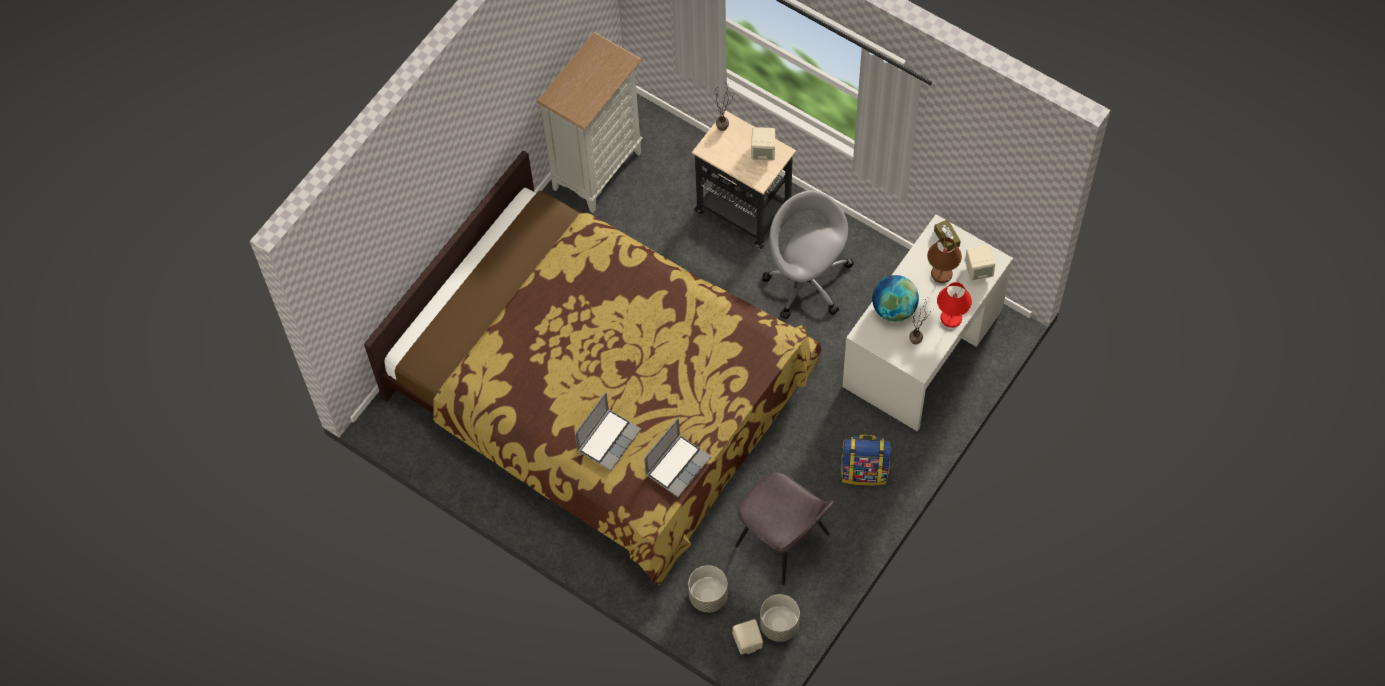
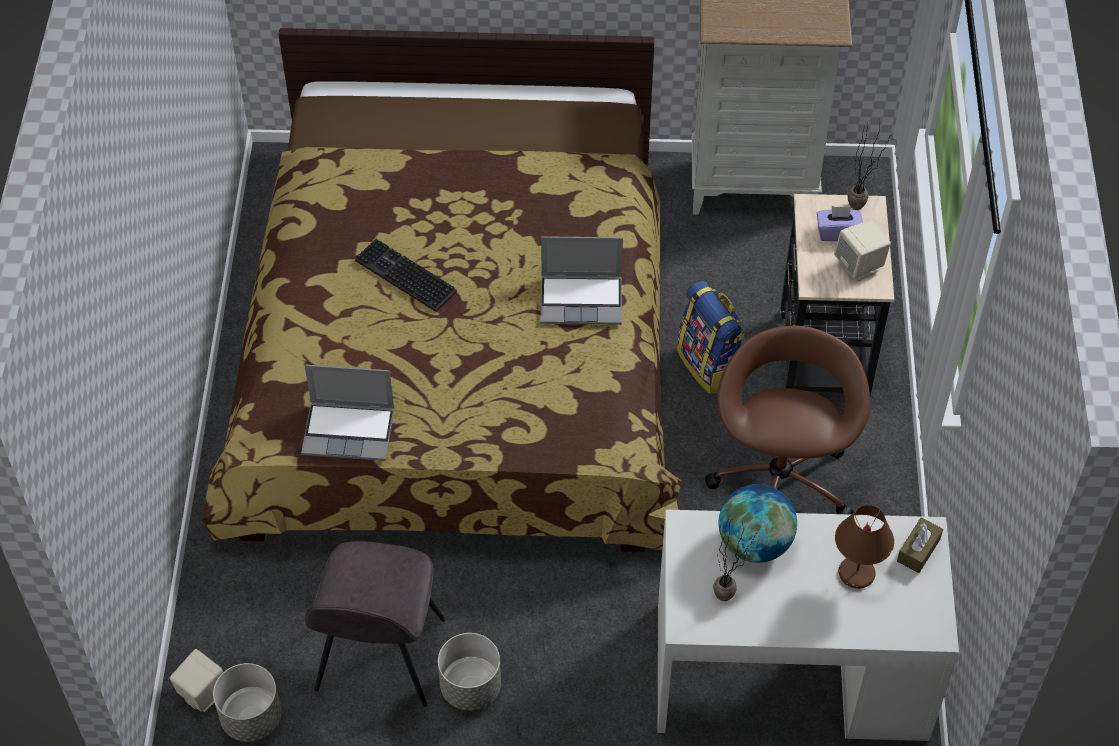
camera: 55 degrees right, 10 degrees down
(587, 382) = (403, 277): none -> keyboard
(608, 439) = (337, 339): laptop -> laptop (582, 300)
(708, 596) = (243, 611): grey planter -> grey planter (470, 687)
(733, 148) = (837, 232): none -> purple tissue box
(806, 281) = (780, 481): grey office chair -> brown office chair
(864, 471) = (551, 699): backpack -> backpack (710, 365)
(951, 318) = (796, 622): red table lamp -> none
(978, 270) = (900, 617): beige speaker -> none

